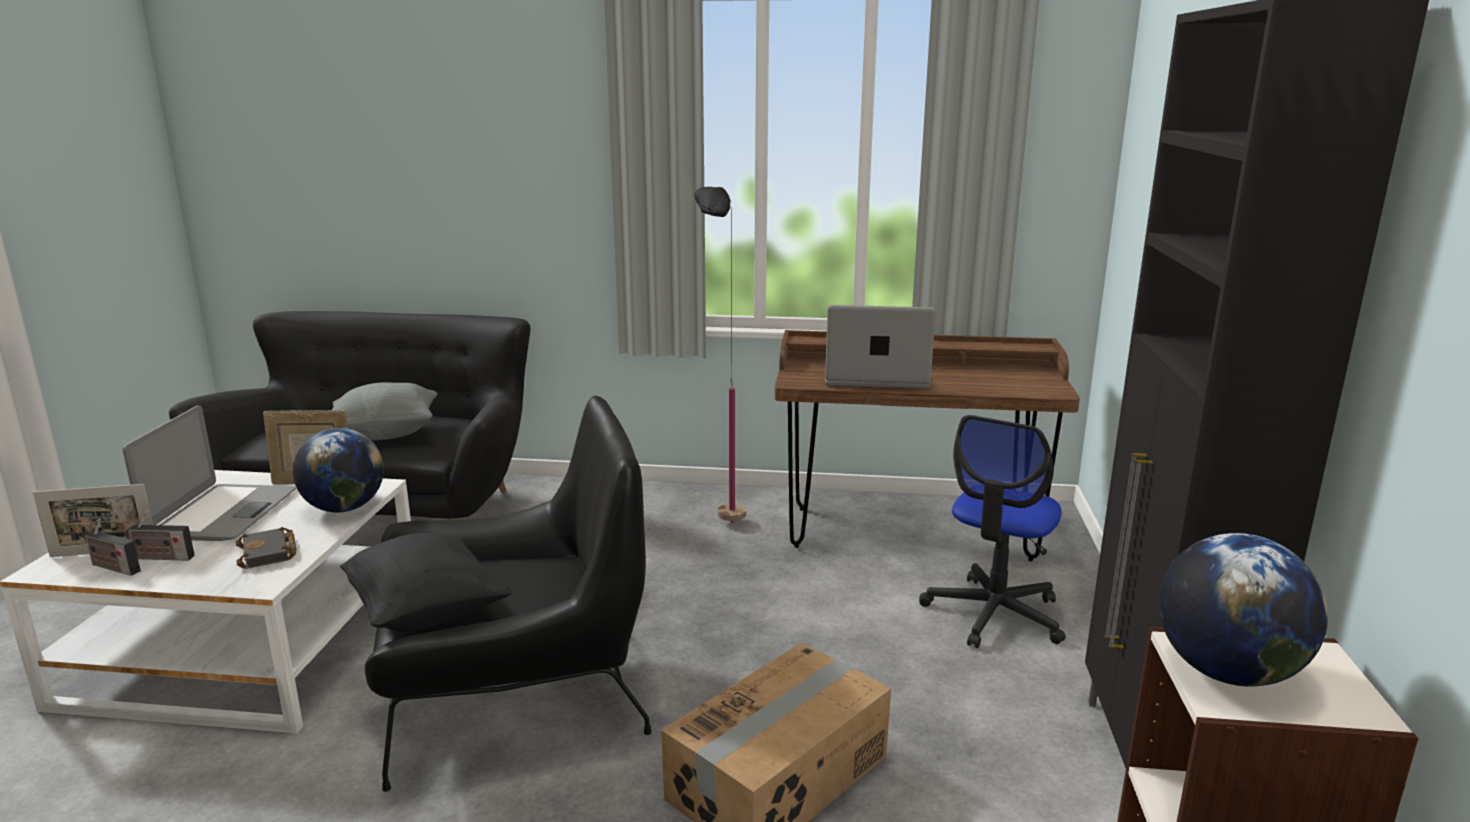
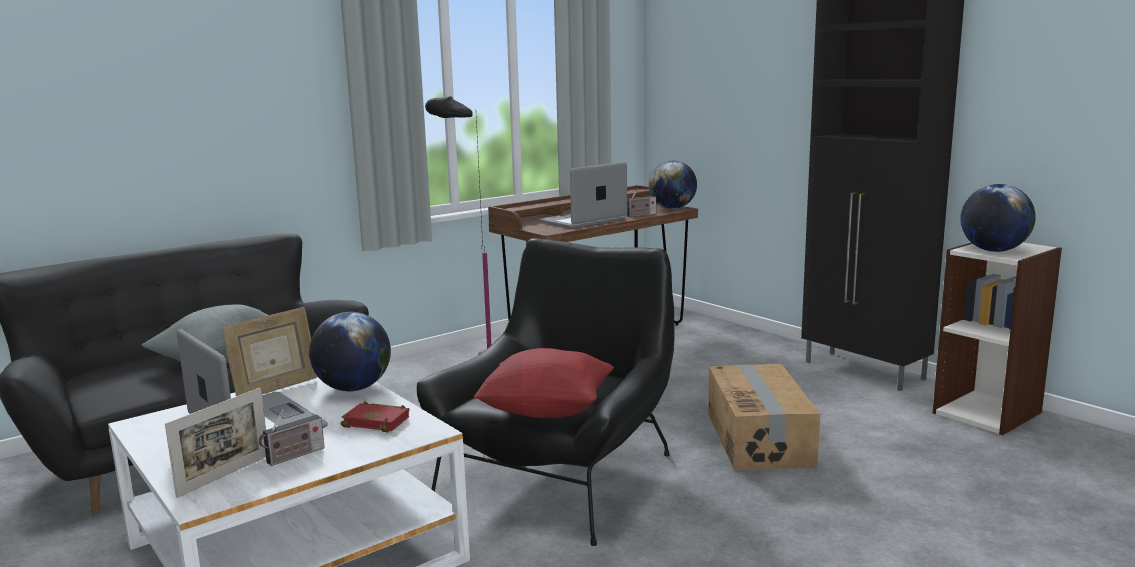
camera: 45 degrees left, 5 degrees down
(113, 568) = (269, 475): radio -> radio (640, 215)
(269, 553) = (378, 421): black book -> red book
(426, 612) = (547, 410): black pillow -> red pillow
(994, 614) = (707, 349): office chair -> none
(1043, 388) = (672, 208): none -> globe

